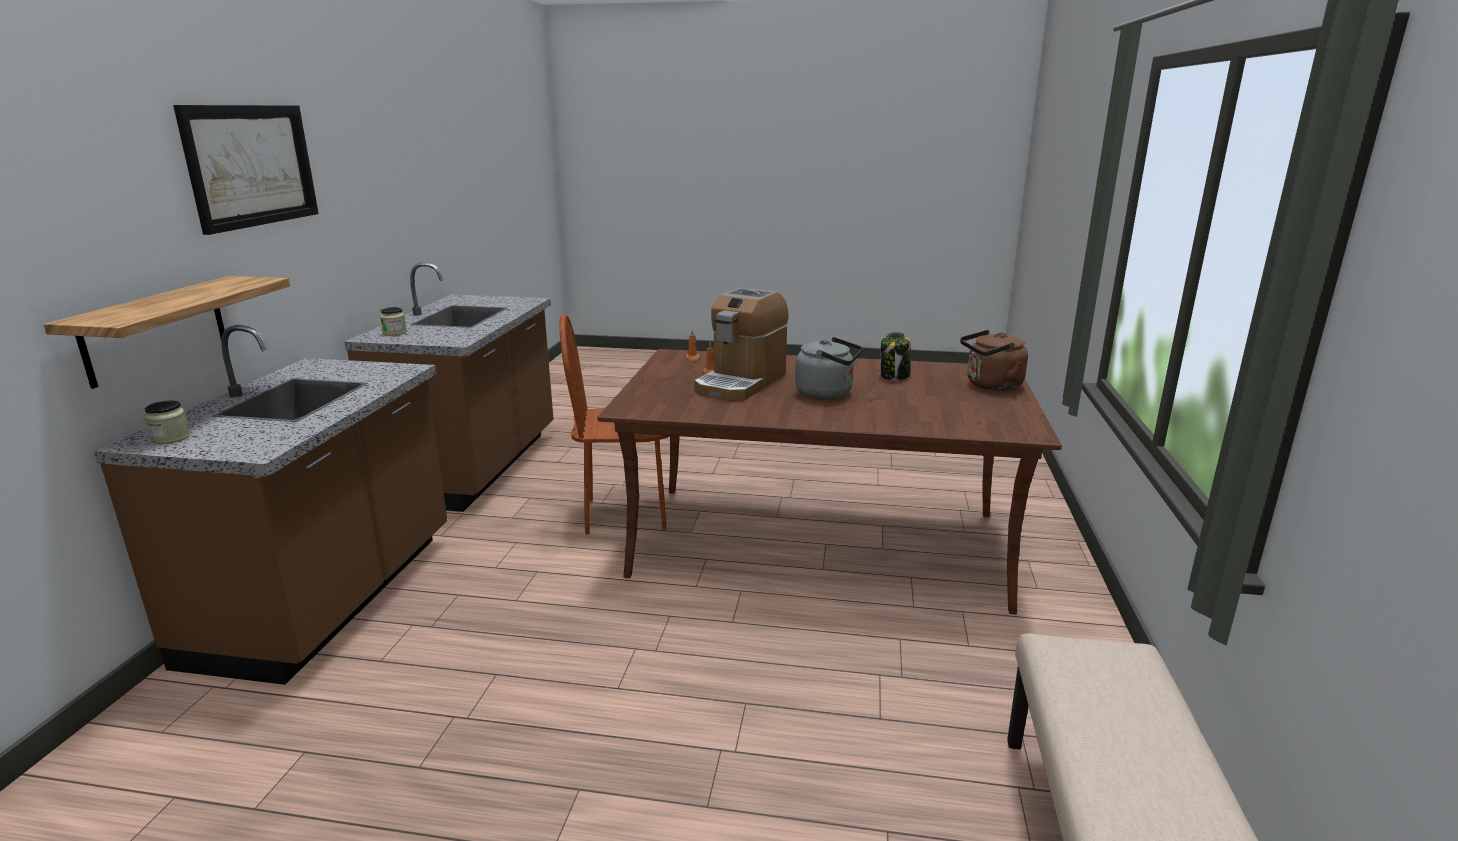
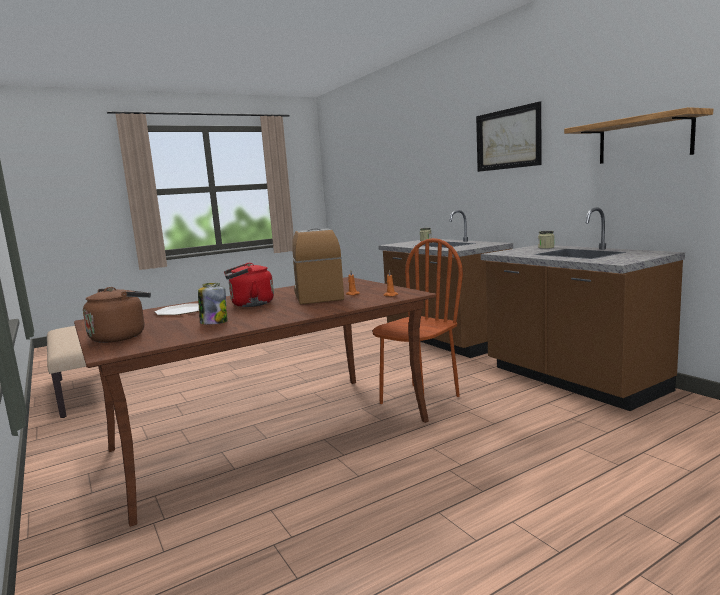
camera: 140 degrees right, 10 degrees down
(155, 330) = (456, 206): shelf -> shelf (644, 139)
(827, 394) = (250, 304): grey kettle -> red kettle
(911, 410) = (182, 311): none -> plate

